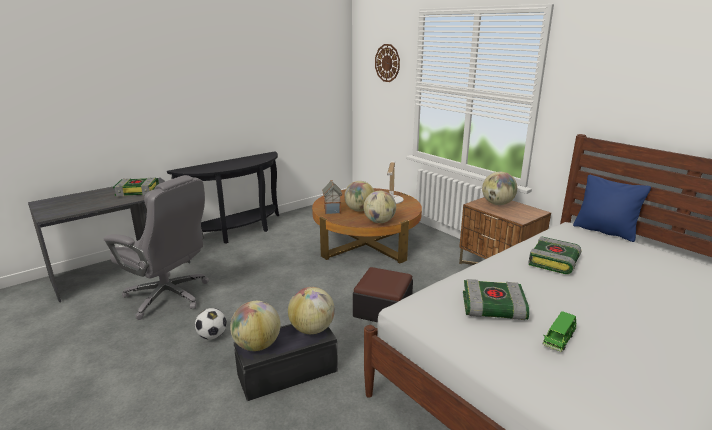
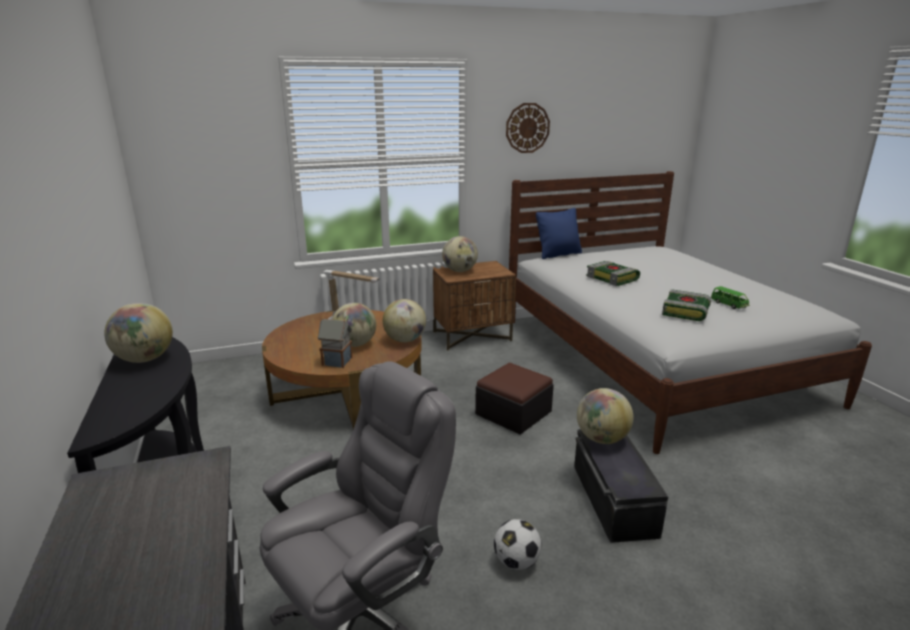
camera: 70 degrees left, 0 degrees up
(138, 191) = (148, 505): book -> none
(257, 345) = (627, 481): globe -> globe (145, 359)
(387, 63) = (220, 138): wall clock -> wall clock (527, 128)

